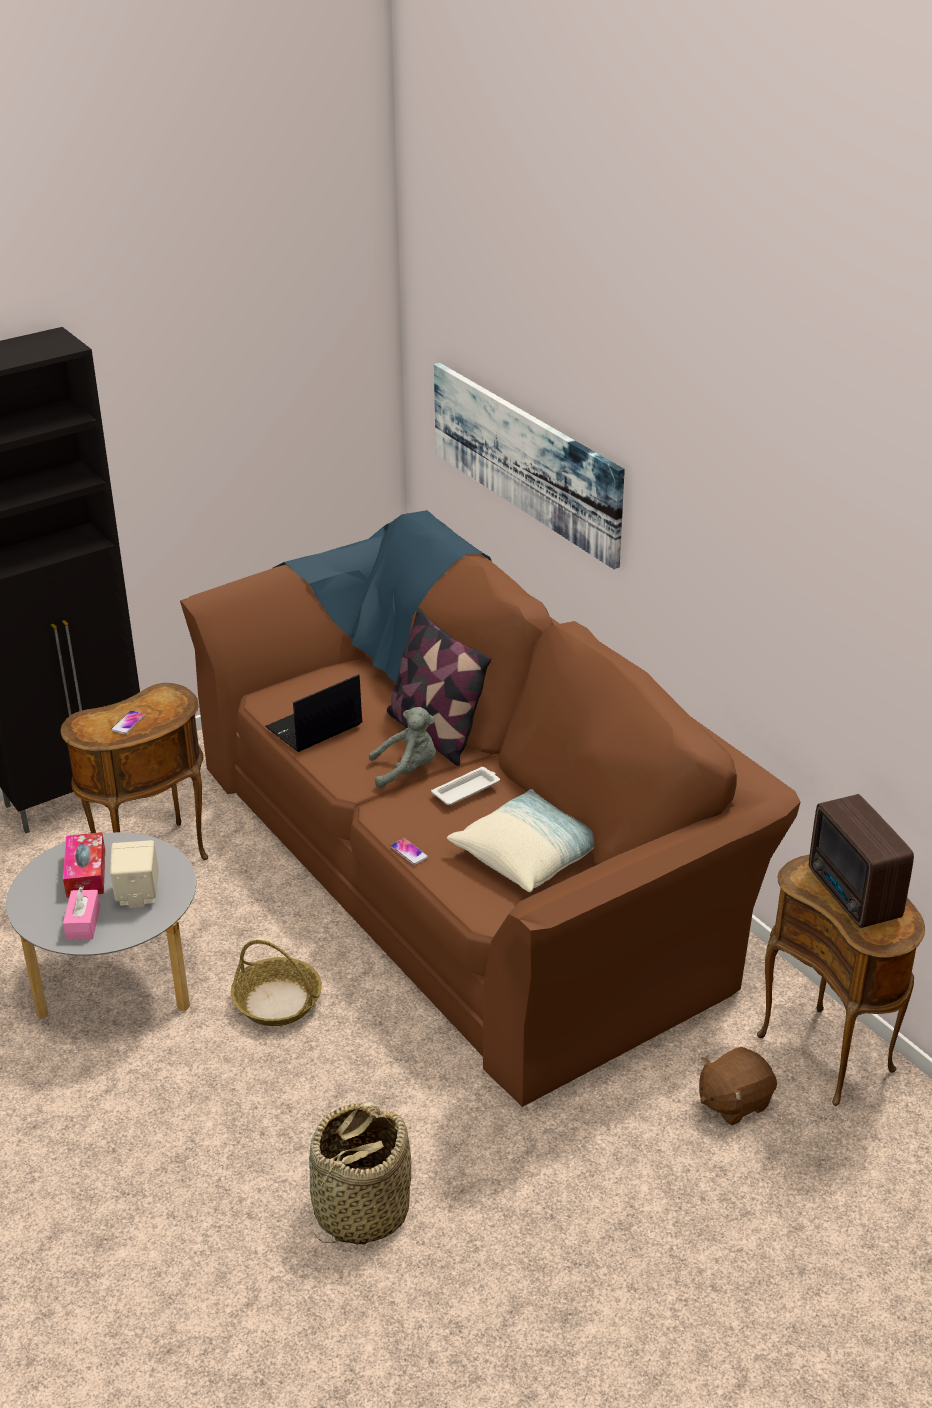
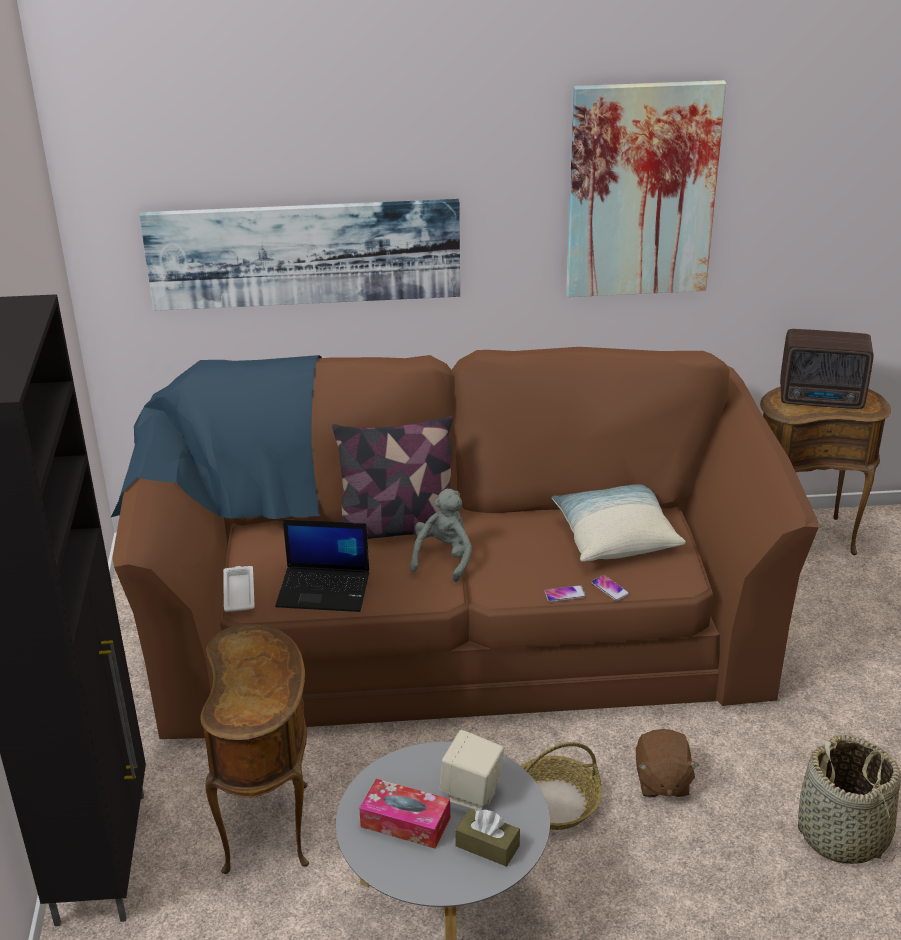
camera: 60 degrees left, 0 degrees up
(83, 922) = (487, 846): pink tissue box -> brown tissue box
(128, 723) = (264, 681): phone -> phone (610, 588)
(314, 727) = (325, 589): laptop -> laptop turned 75 degrees counterclockwise
(467, 789) = (503, 535): white tray -> white tray (239, 592)
(733, 1102) = (826, 596): brown plush toy -> brown plush toy (662, 781)
(759, 547) = (642, 191): none -> picture

